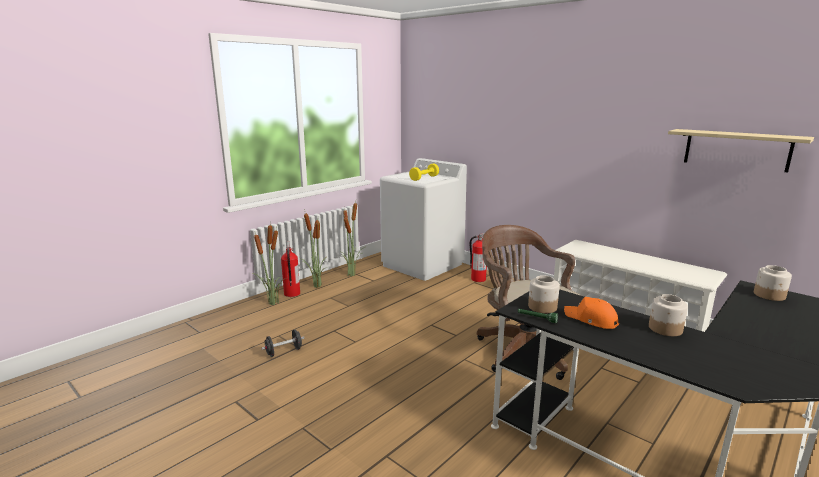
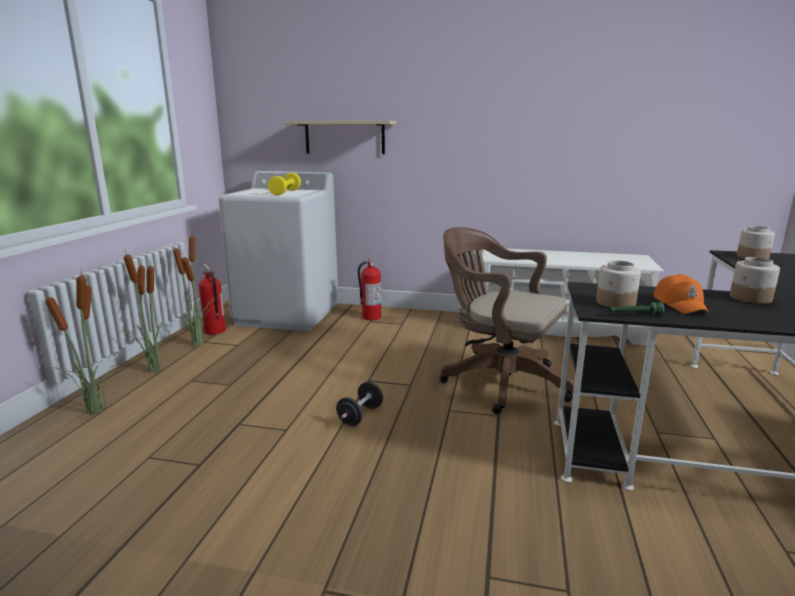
camera: 30 degrees left, 0 degrees up
(284, 351) = (181, 479): black dumbbell -> black dumbbell (360, 416)
(291, 294) = (119, 390): fire extinguisher -> fire extinguisher (214, 331)
(591, 319) = (680, 304): orange cap -> orange cap turned 105 degrees counterclockwise
(736, 150) = (652, 125): beige shelf -> beige shelf (344, 137)

